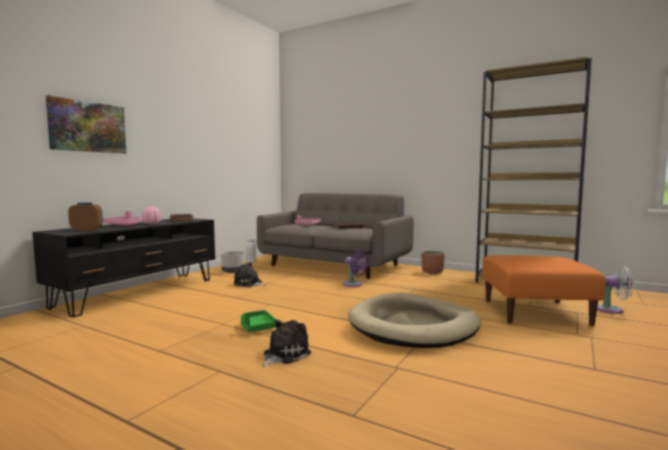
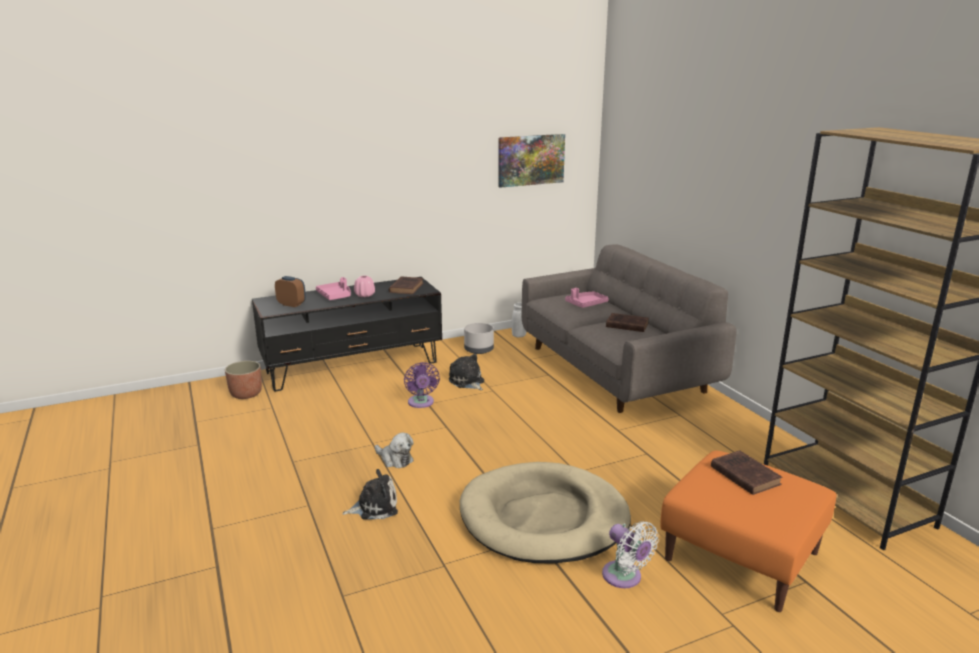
camera: 35 degrees right, 15 degrees up
(88, 127) = (303, 184): picture -> picture (530, 160)
(257, 327) = (395, 459): green tray -> plush toy
(354, 284) = (582, 420): purple fan -> purple fan (421, 403)
(432, 272) = (734, 425): planter -> planter (246, 394)
(522, 257) = (743, 475): none -> brown book
(612, 310) = (877, 601): white fan -> white fan (624, 577)

